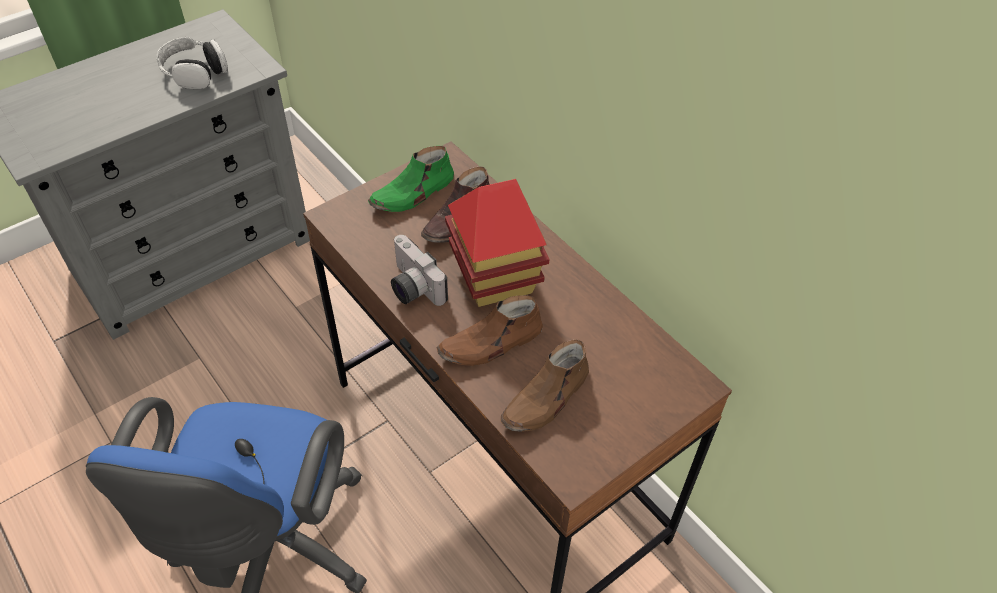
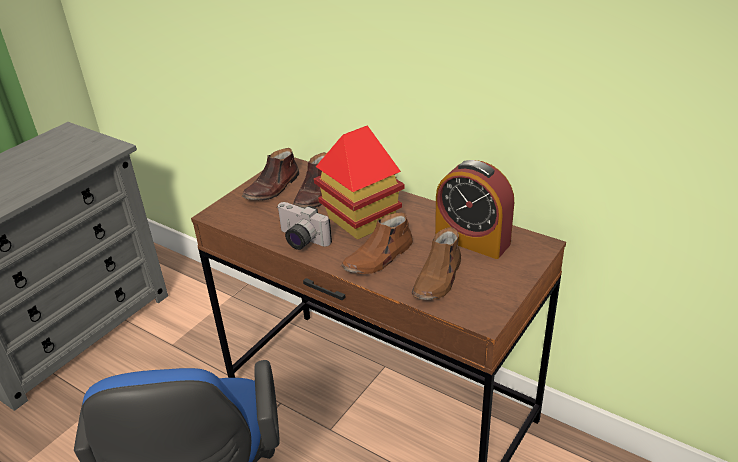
camera: 15 degrees left, 15 degrees down
(195, 72) = (60, 160): headphones -> none
(413, 193) = (273, 188): green shoe -> brown shoe
(615, 351) = (472, 240): none -> alarm clock

